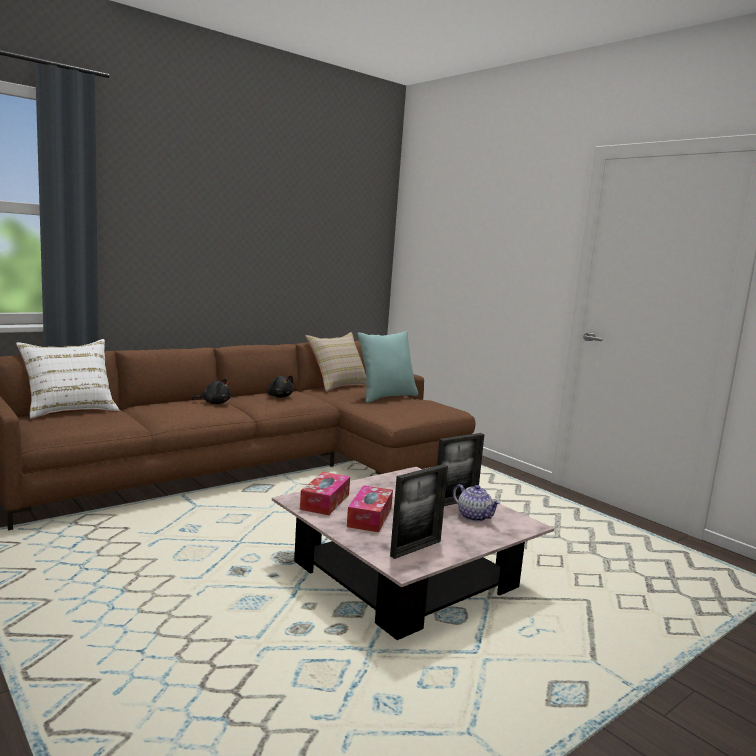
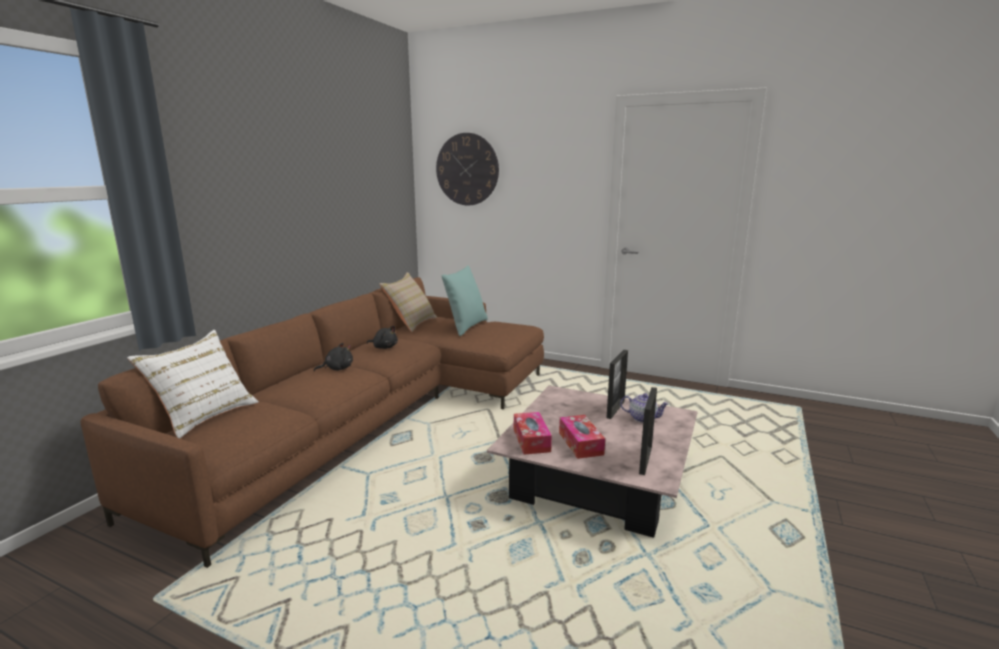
camera: 25 degrees left, 5 degrees up
(441, 230) = (467, 169): none -> wall clock

